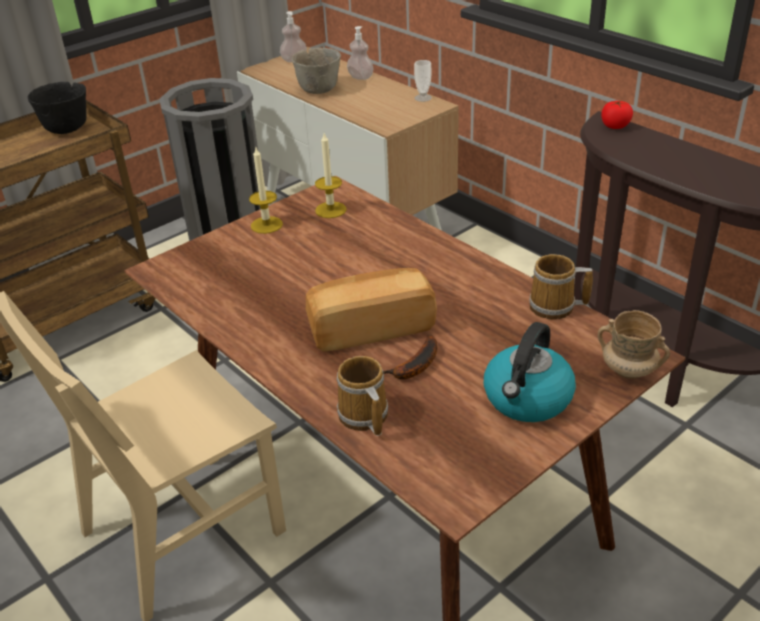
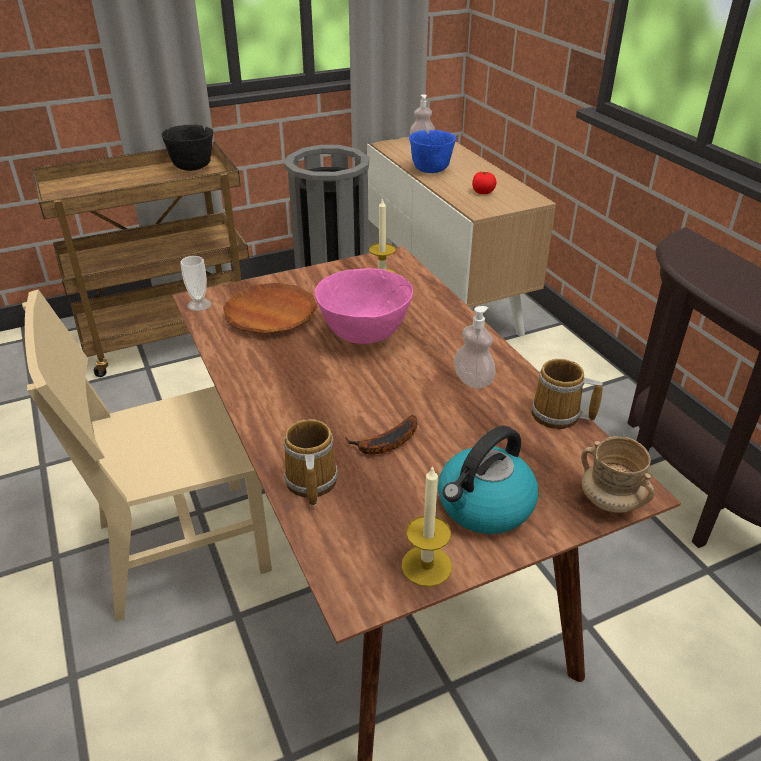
camera: 15 degrees right, 0 degrees up
(239, 269) = (271, 314): none -> brown plate
(266, 225) = (316, 279): candle -> candle (426, 566)
(318, 90) = (431, 170): grey bowl -> blue bowl
(342, 271) = (364, 335): none -> pink bowl
(360, 77) = (474, 164): soap dispenser -> soap dispenser (473, 380)
(371, 328) = (362, 395): bread -> none
(423, 98) = (524, 191): cup -> cup (199, 305)
(615, 126) = (696, 244): tomato -> tomato (483, 192)

